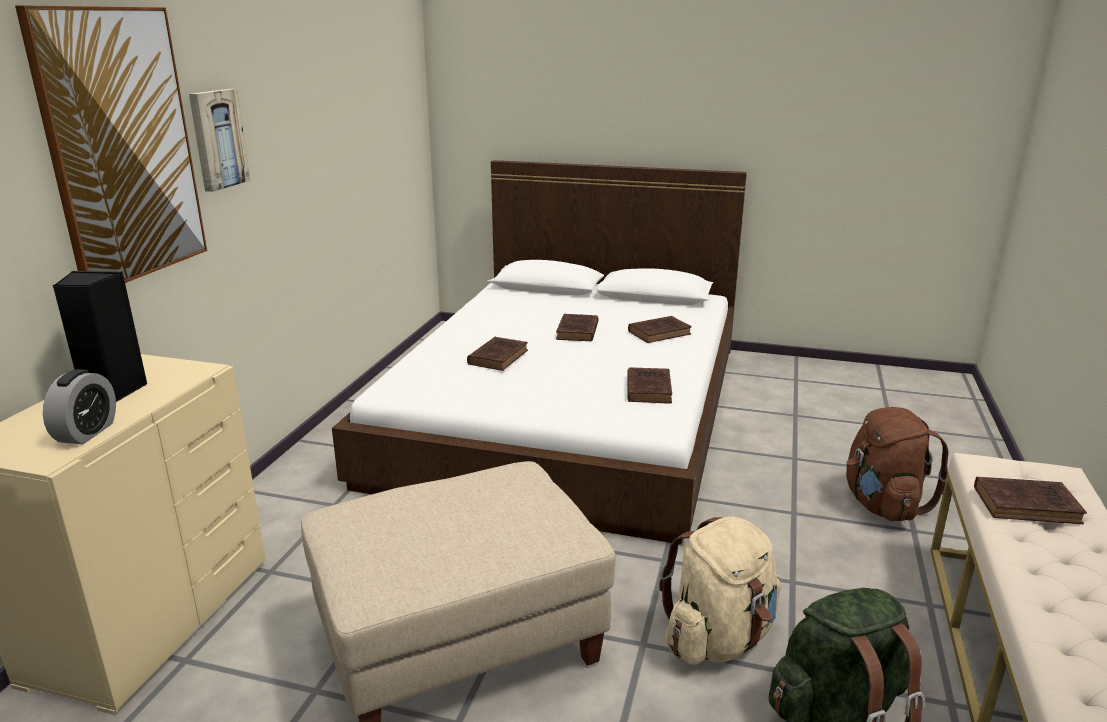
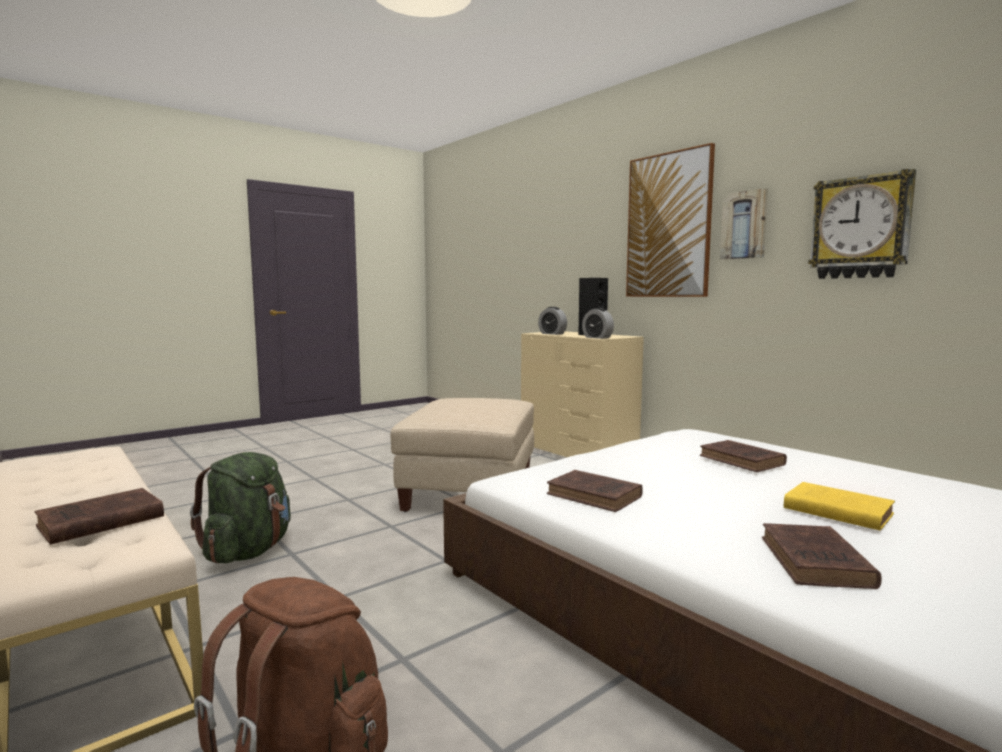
camera: 125 degrees right, 15 degrees down
(199, 374) = (597, 337): none -> alarm clock
(300, 136) = (860, 228): none -> wall clock
(577, 332) = (834, 511): brown book -> yellow book
(718, 638) = (352, 546): beige backpack -> none

